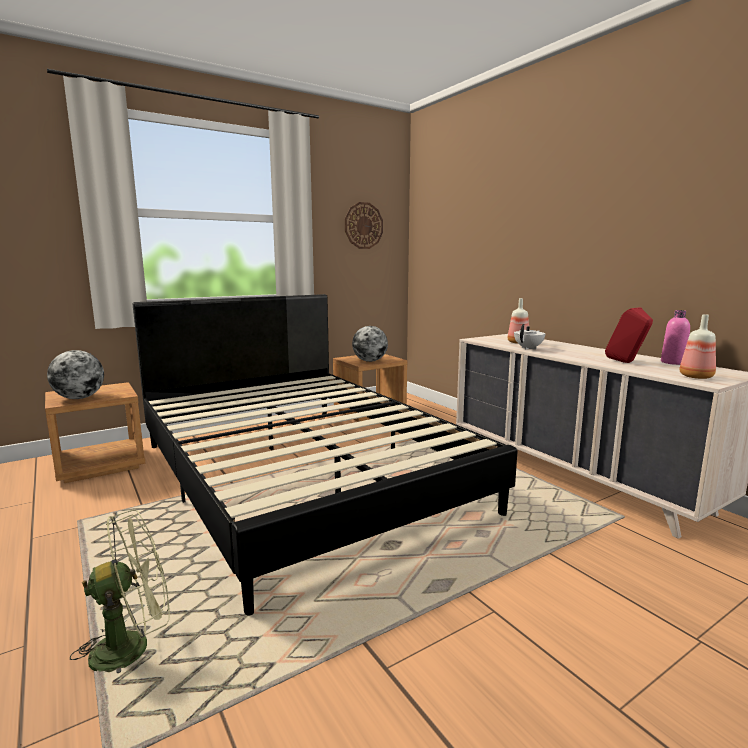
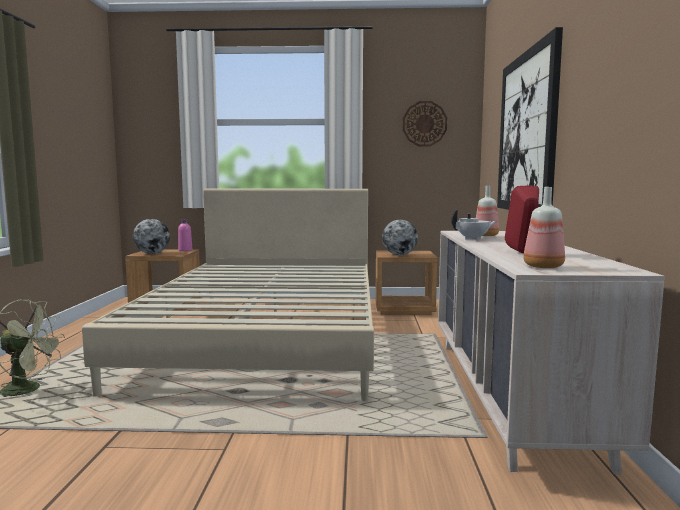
camera: 35 degrees right, 5 degrees down
(302, 474) = (267, 337): black bed -> beige bed
(514, 247) = (527, 133): none -> picture
(673, 362) = (585, 258): pink bottle -> pink bottle (185, 250)

